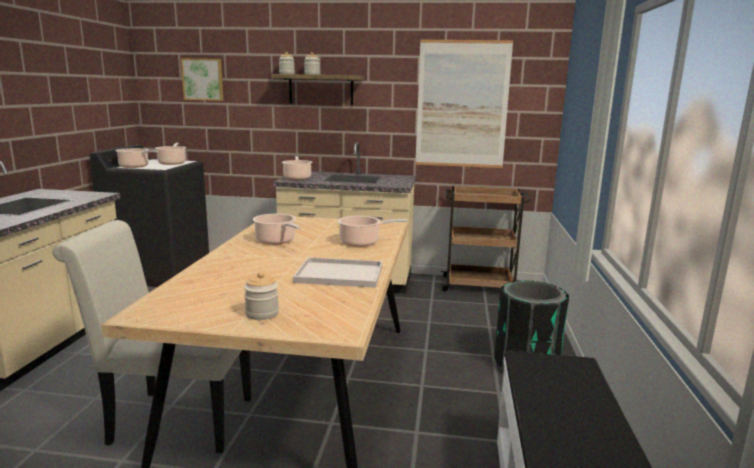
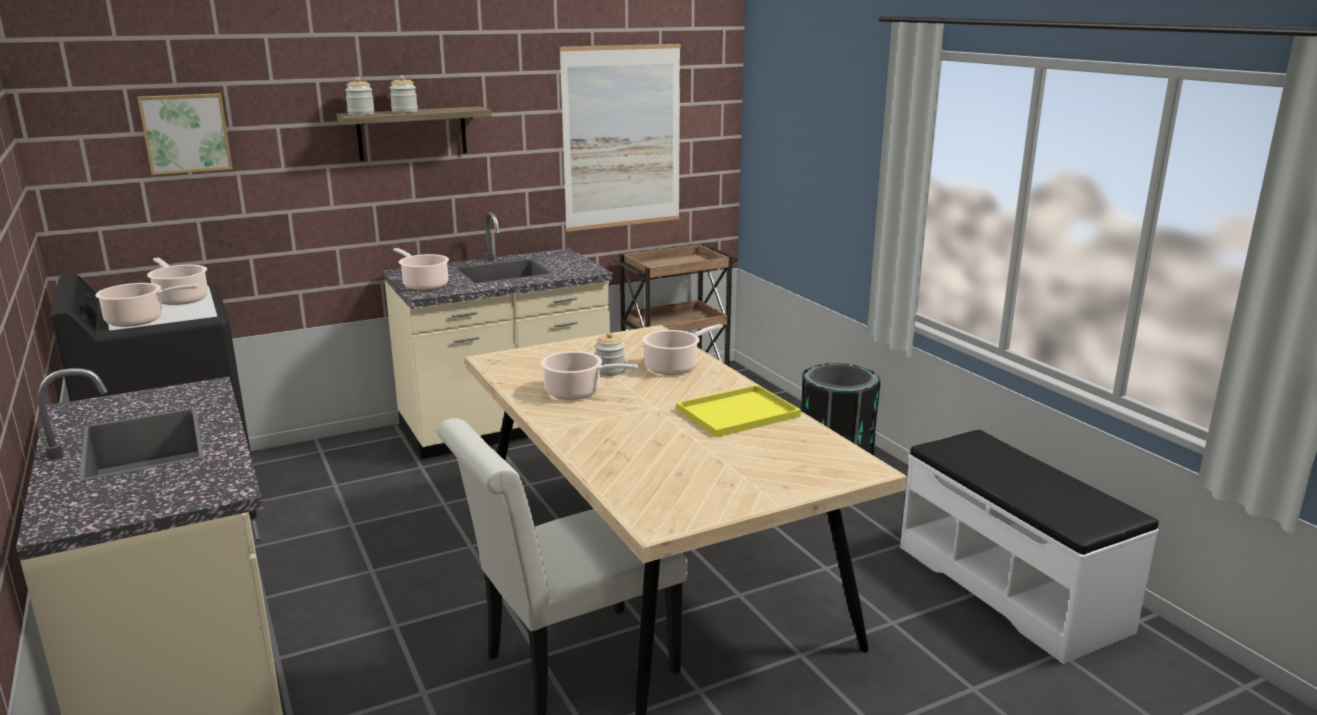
camera: 35 degrees left, 5 degrees up
(262, 314) = (765, 479): jar -> jar (610, 371)
(337, 274) = (736, 414): white tray -> yellow tray

